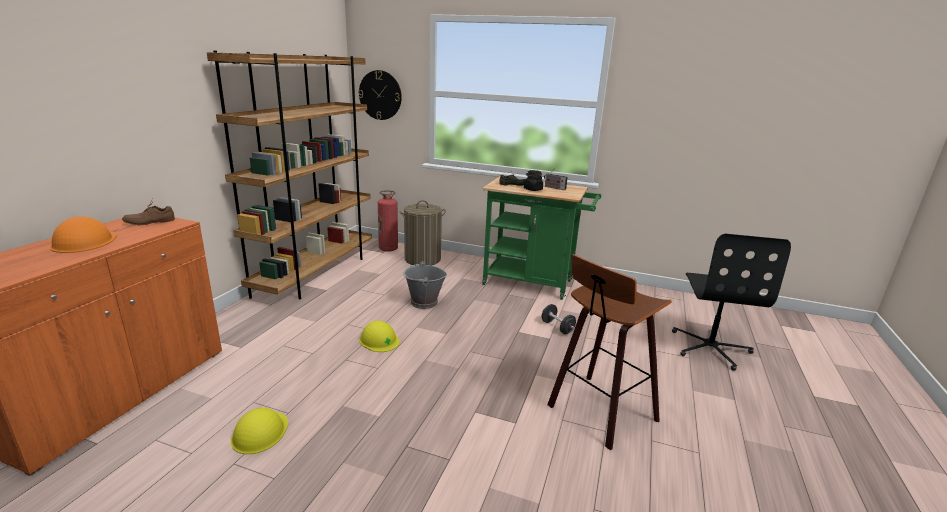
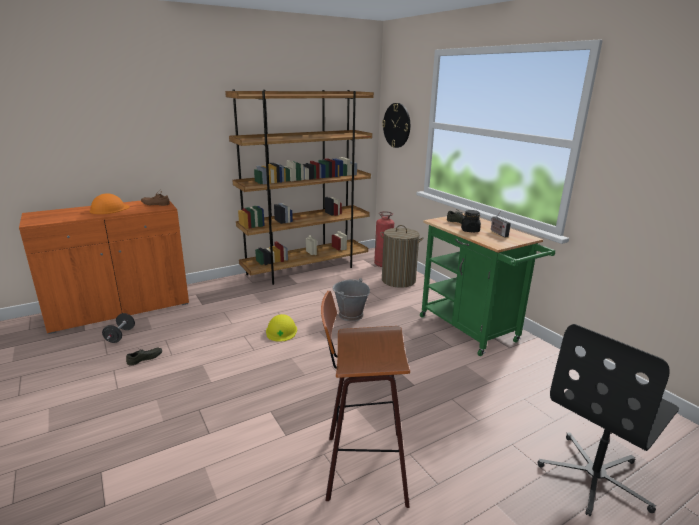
camera: 40 degrees right, 0 degrees up
(260, 432) = (145, 359): yellow hard hat -> grey shoe
(557, 327) = (436, 378): black dumbbell -> black dumbbell (120, 336)

